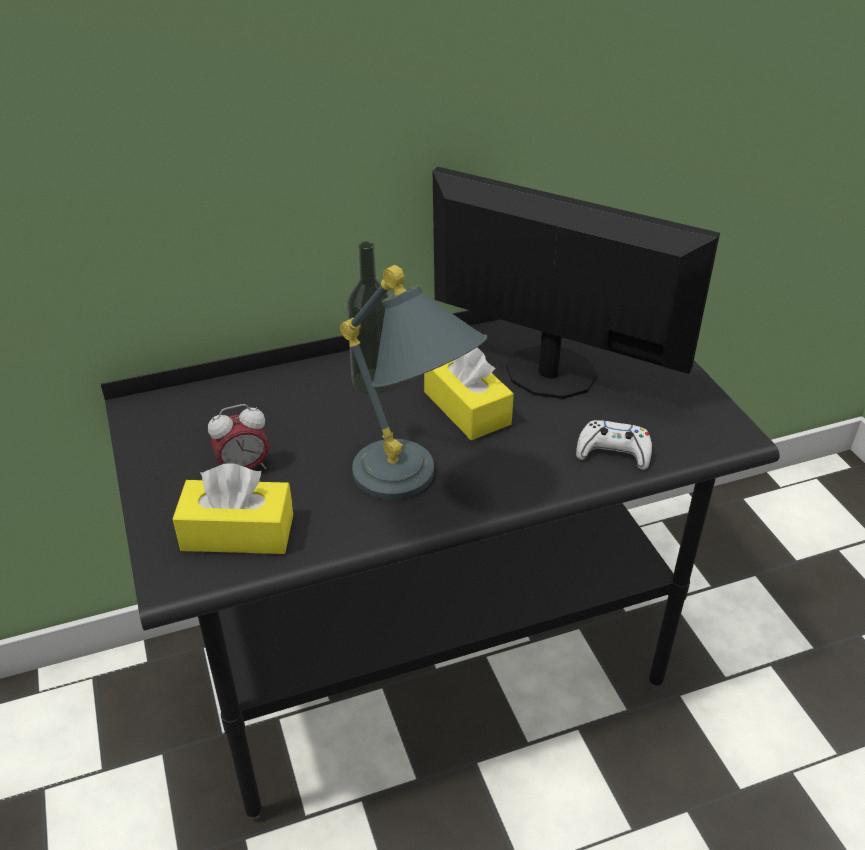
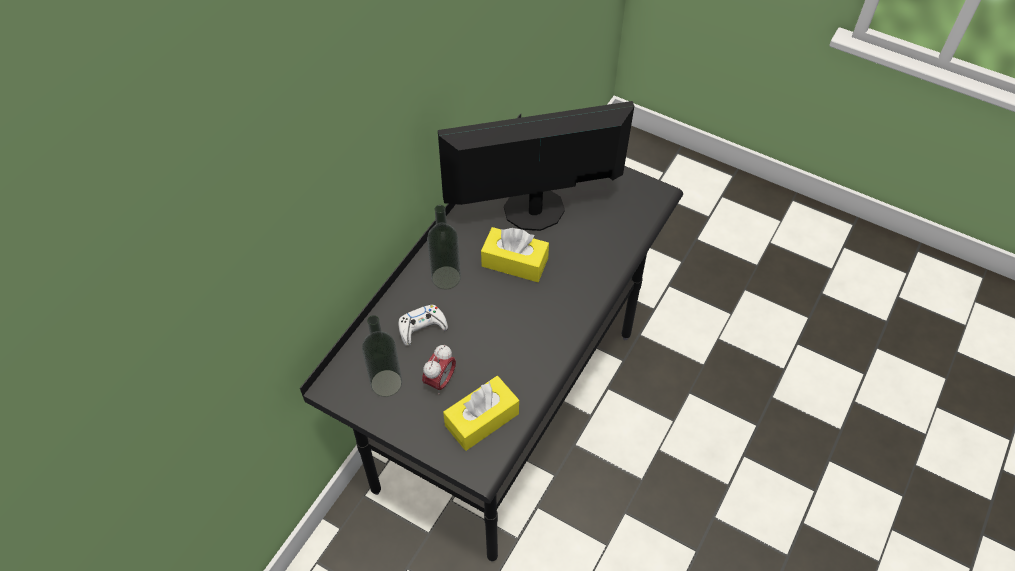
camera: 40 degrees left, 15 degrees up
(190, 436) = (386, 383): none -> bottle
(413, 488) = (539, 331): grey table lamp -> none
(613, 452) = (612, 242): white game controller -> white game controller (422, 328)

